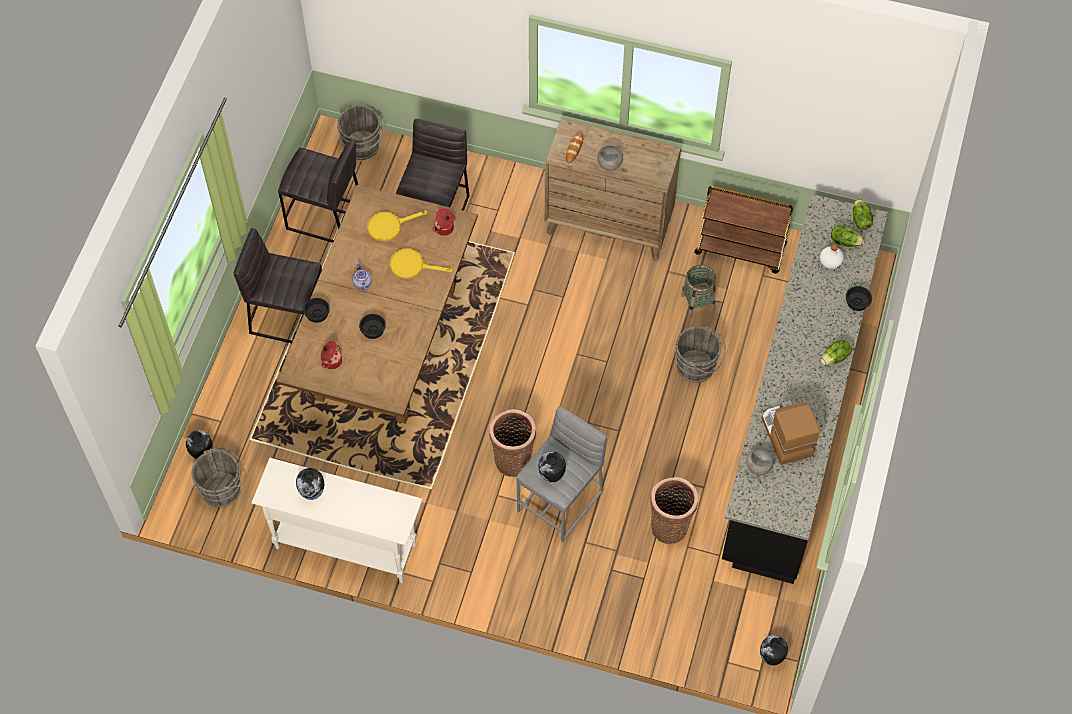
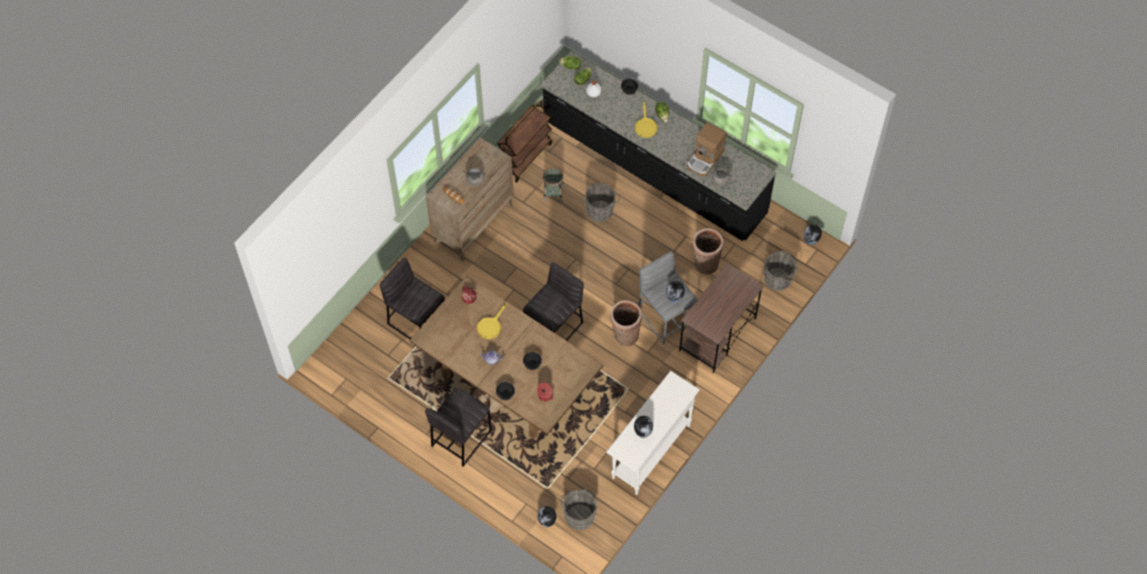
camera: 70 degrees left, 0 degrees up
(325, 218) = (388, 392): grey stool -> grey stool (554, 328)
(362, 148) = (339, 351): grey bucket -> grey bucket (779, 279)
(389, 226) = (453, 330): yellow frying pan -> yellow frying pan (645, 126)
(559, 576) = (717, 335): none -> brown desk
(785, 436) = (705, 159): coffee machine -> coffee machine turned 60 degrees counterclockwise

